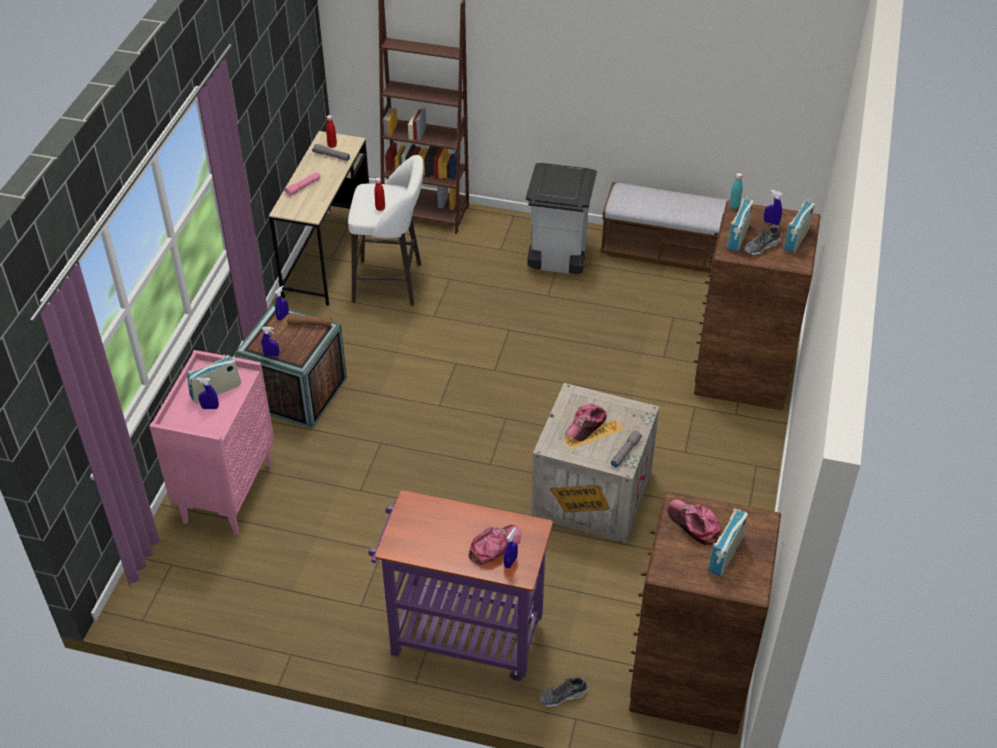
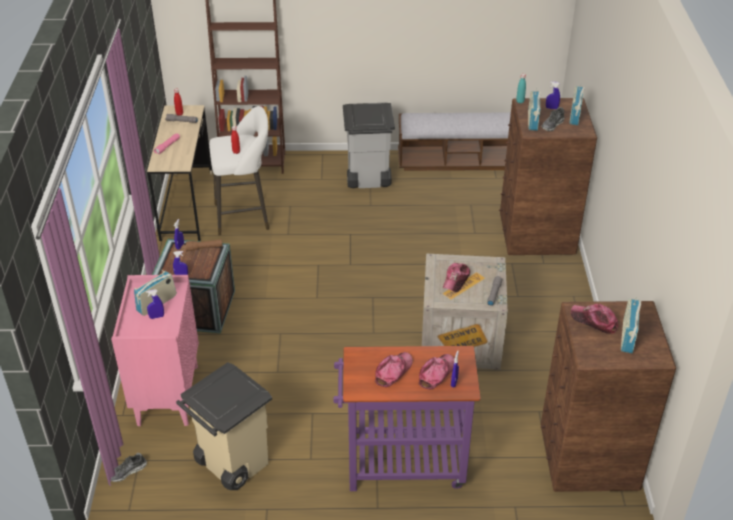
camera: 15 degrees left, 5 degrees down
(270, 591) = (231, 463): none -> beige trash can
(445, 533) = (393, 371): none -> cap
(563, 696) = (498, 491): shoe -> shoe (127, 471)

